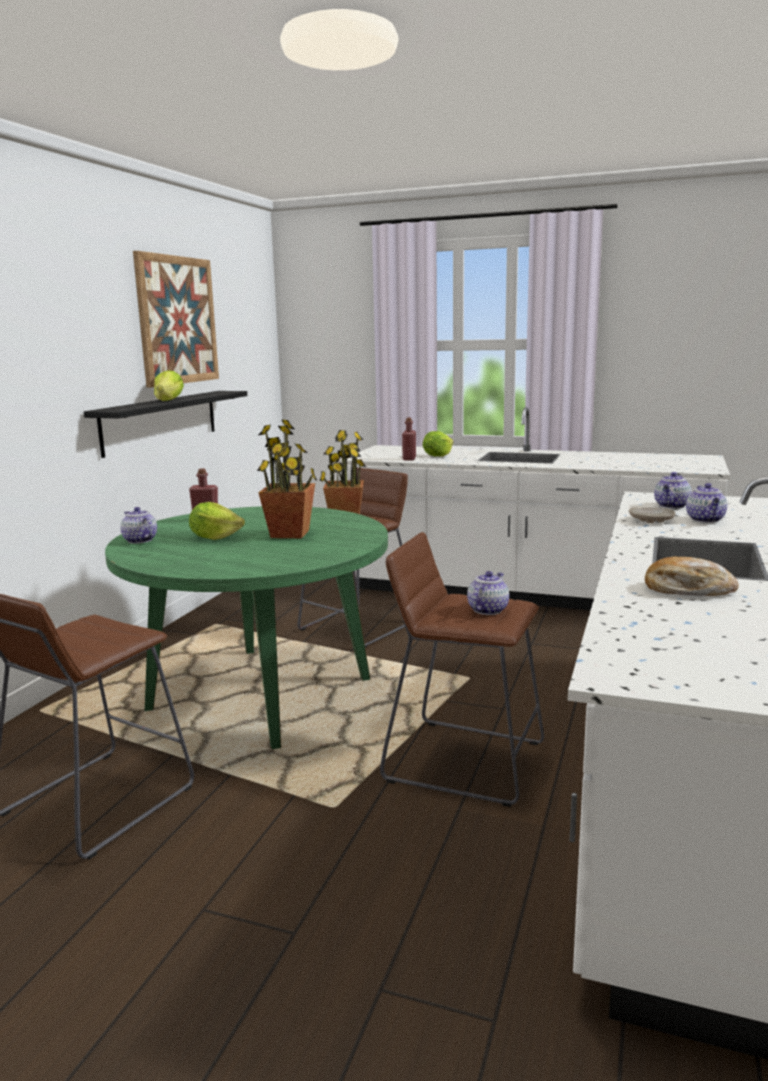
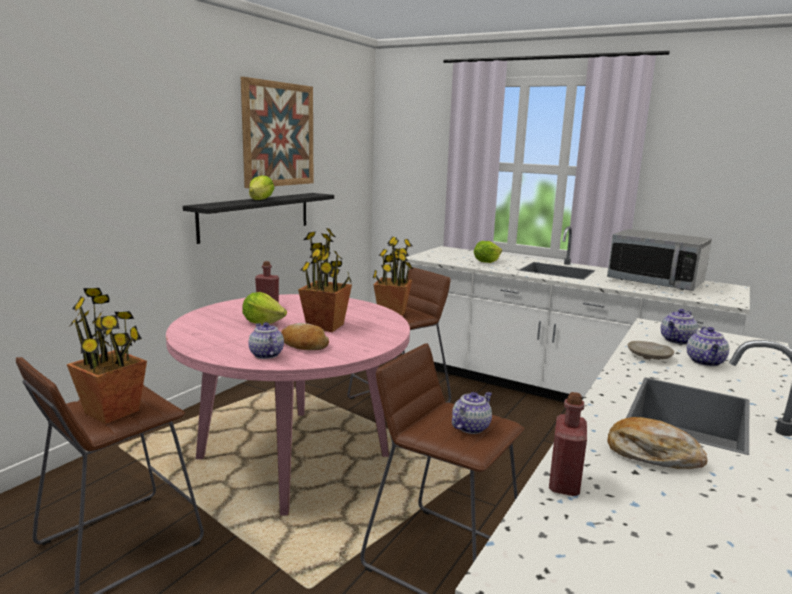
camera: 10 degrees right, 0 degrees up
(87, 641) = (113, 412): none -> potted plant
(139, 540) = (202, 318): teapot -> teapot (265, 354)
(261, 694) = (294, 457): green dining table -> pink dining table
(278, 552) = (303, 345): none -> bread
(409, 459) = (460, 262): red bottle -> red bottle (564, 483)
(627, 459) = (655, 282): none -> microwave

